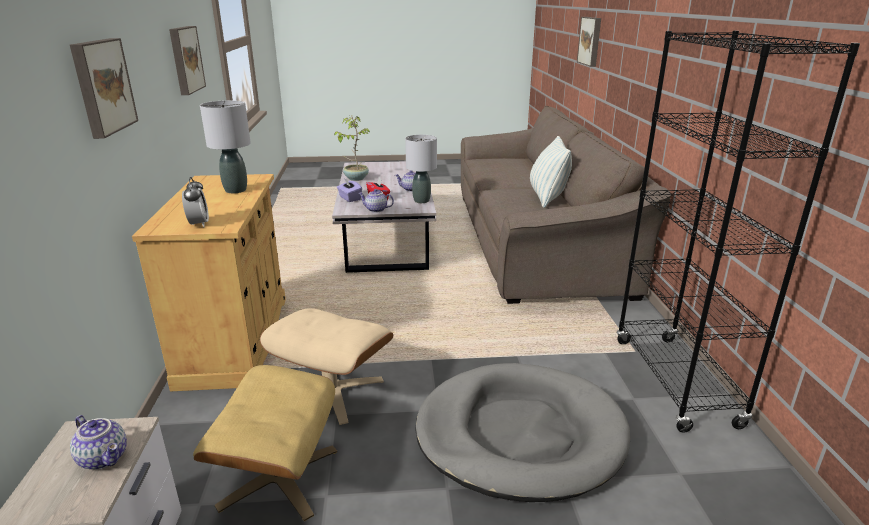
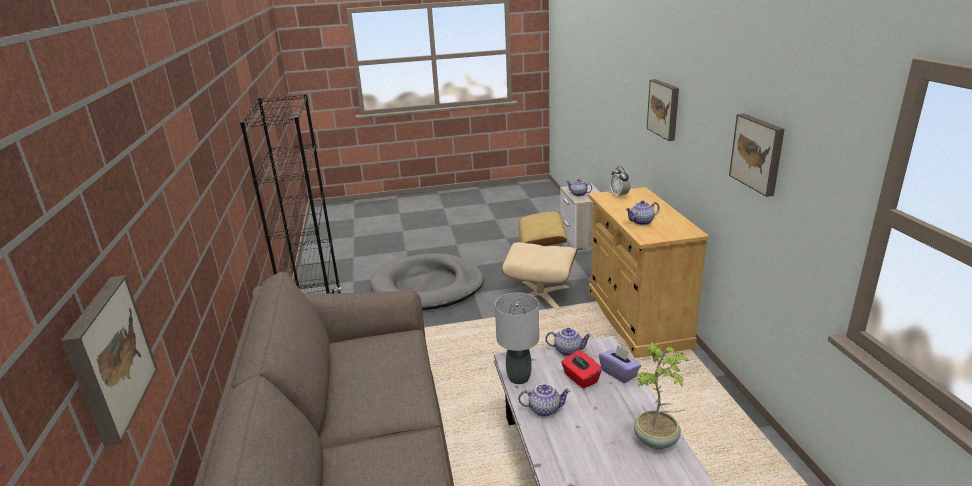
camera: 175 degrees right, 0 degrees up
(235, 190) = (641, 222): grey table lamp -> teapot
(547, 197) = (345, 390): pillow -> none

